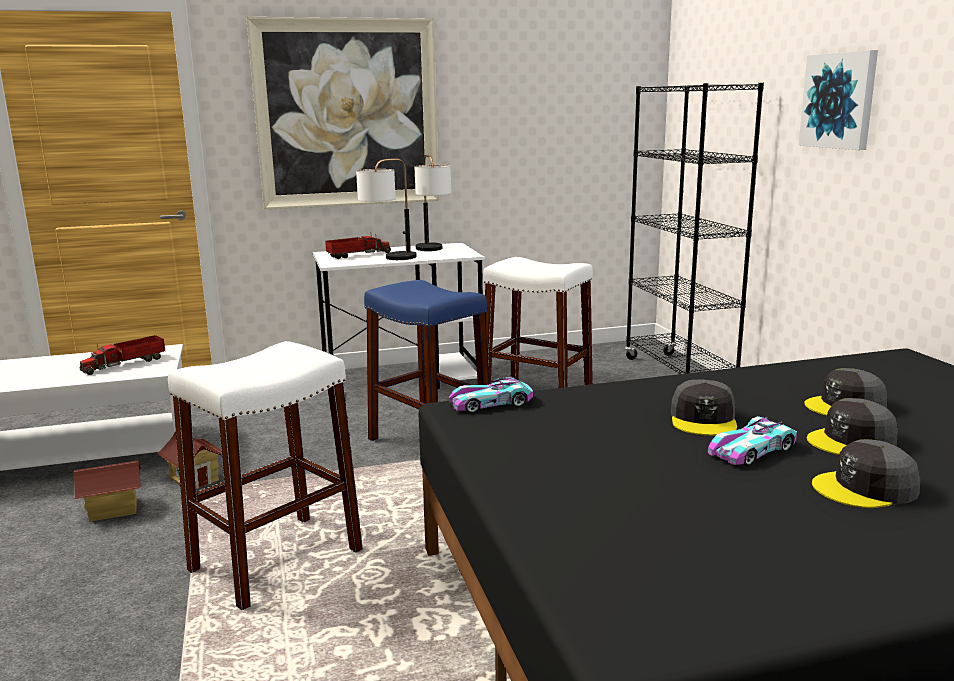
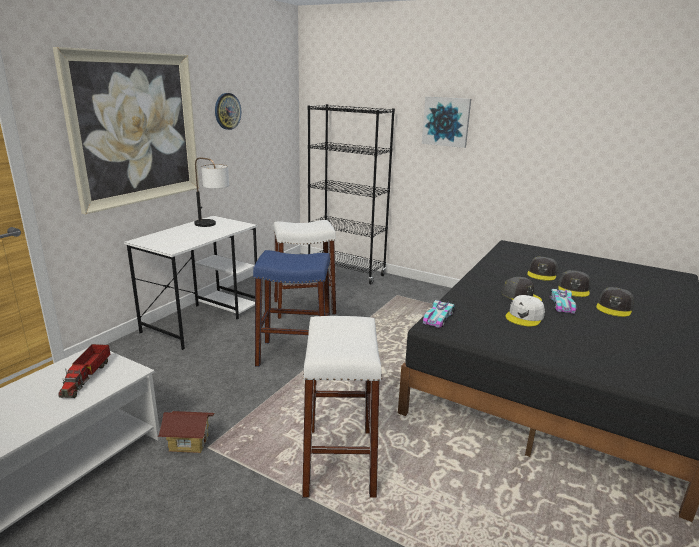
camera: 45 degrees left, 5 degrees up
(113, 510) = (170, 494): toy house -> none
(357, 255) = (169, 238): toy truck -> none
(388, 259) = (202, 238): table lamp -> none
(505, 96) = (227, 111): none -> wall clock
(630, 442) = (524, 316): none -> white cap

